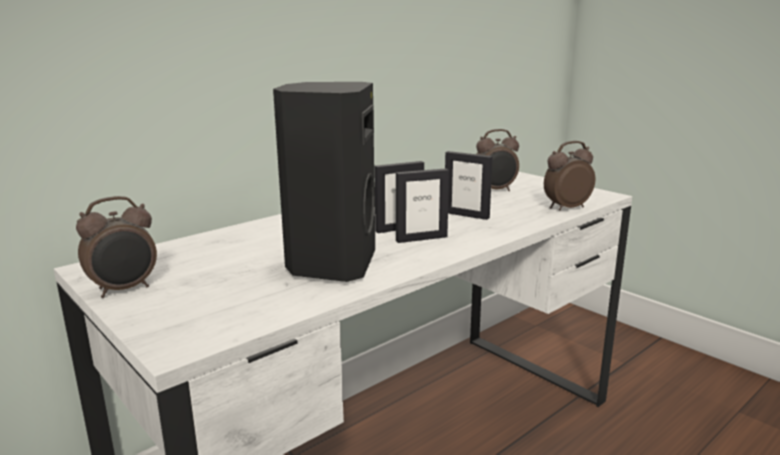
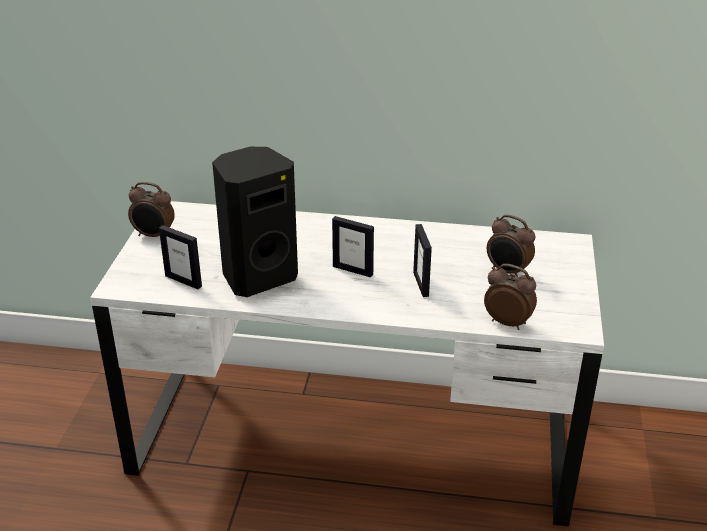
camera: 50 degrees right, 15 degrees up
(421, 238) = (344, 287): picture frame -> picture frame (183, 281)

